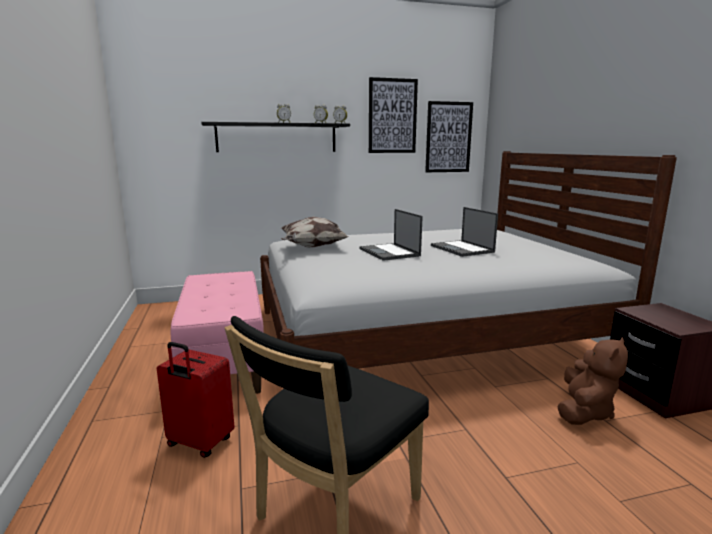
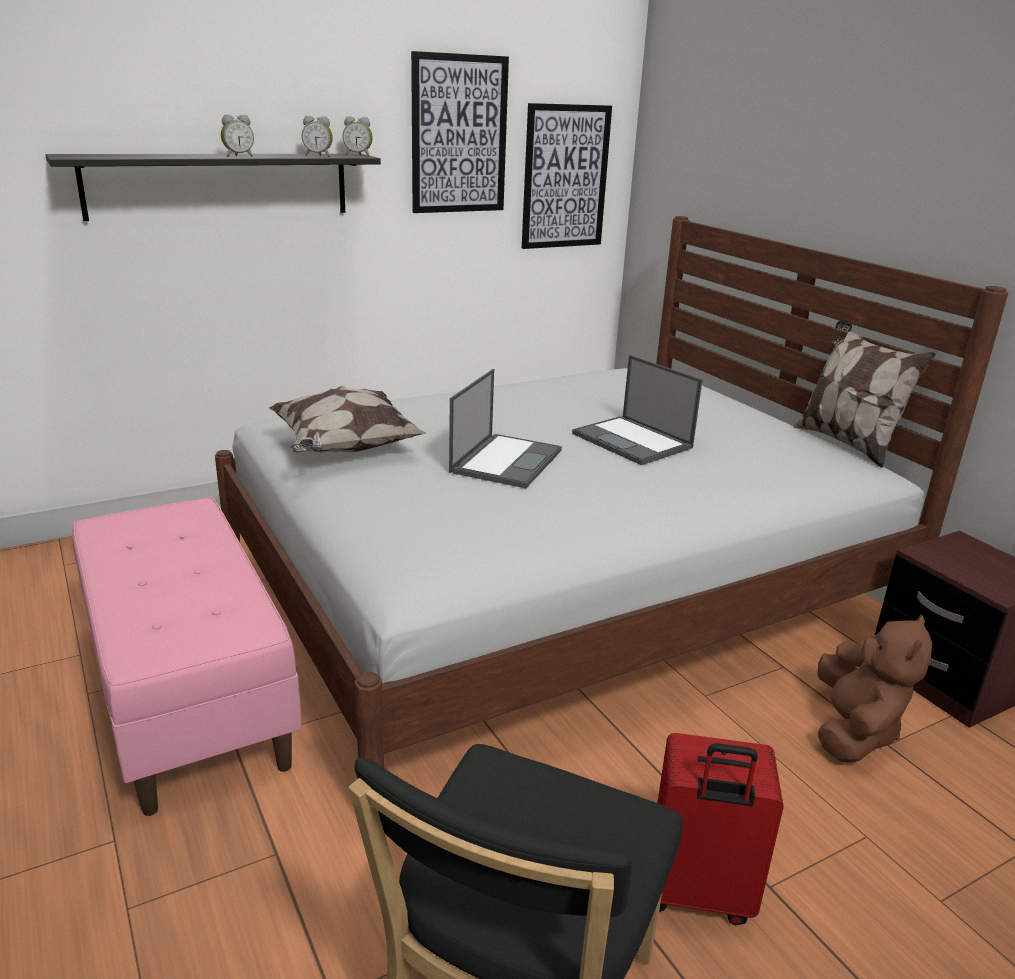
camera: 15 degrees left, 10 degrees up
(199, 443) = (212, 910): red suitcase -> red suitcase (697, 895)
(390, 252) = (506, 460): laptop -> laptop turned 120 degrees counterclockwise
(591, 256) = (846, 443): none -> pillow

